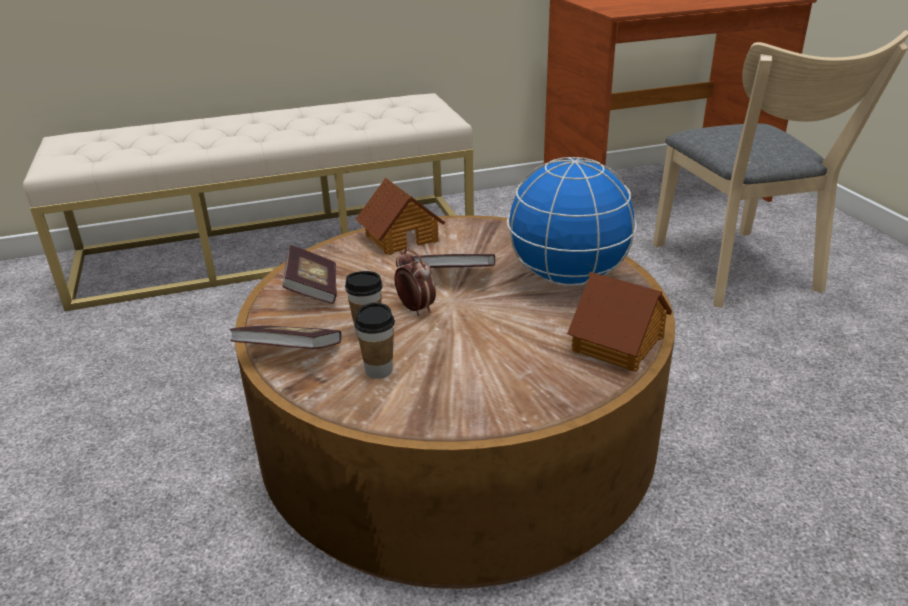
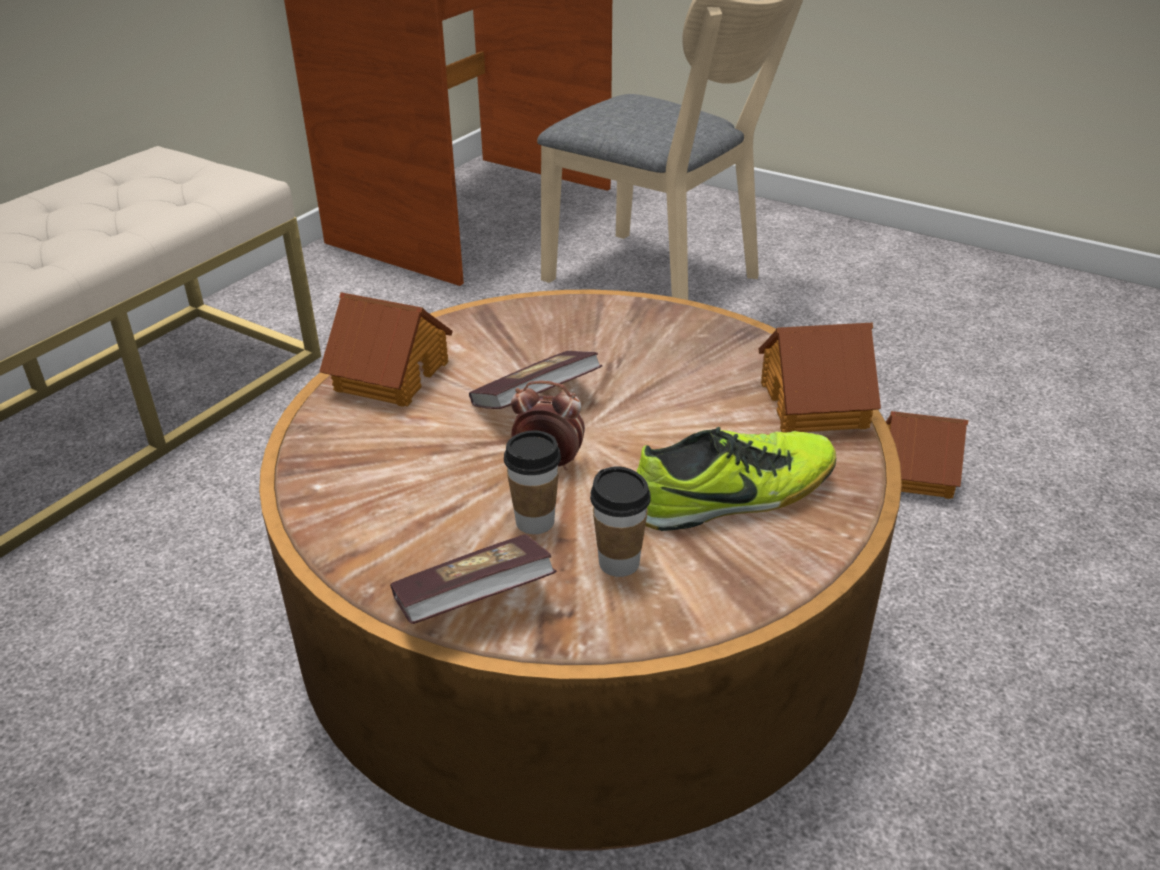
camera: 40 degrees left, 5 degrees up
(313, 290) = (373, 499): book -> none
(489, 369) = (735, 497): none -> shoe
(567, 278) = (664, 350): globe -> none
(793, 467) = (914, 472): none -> toy house

